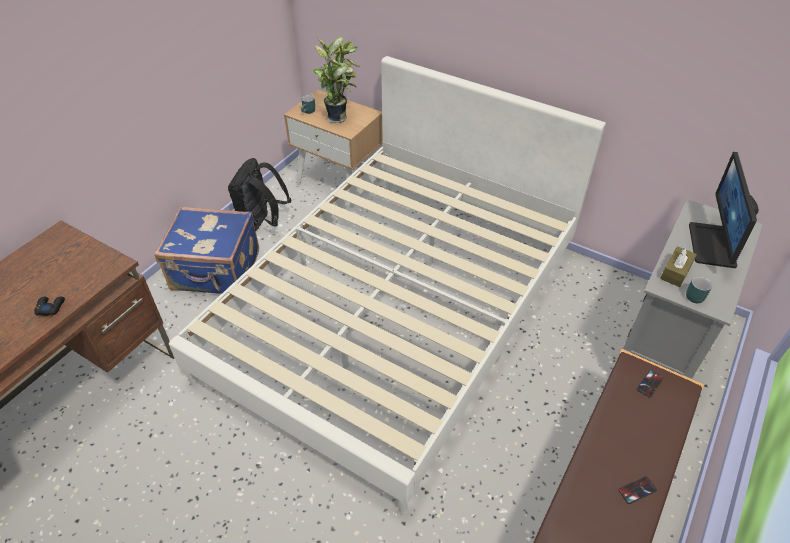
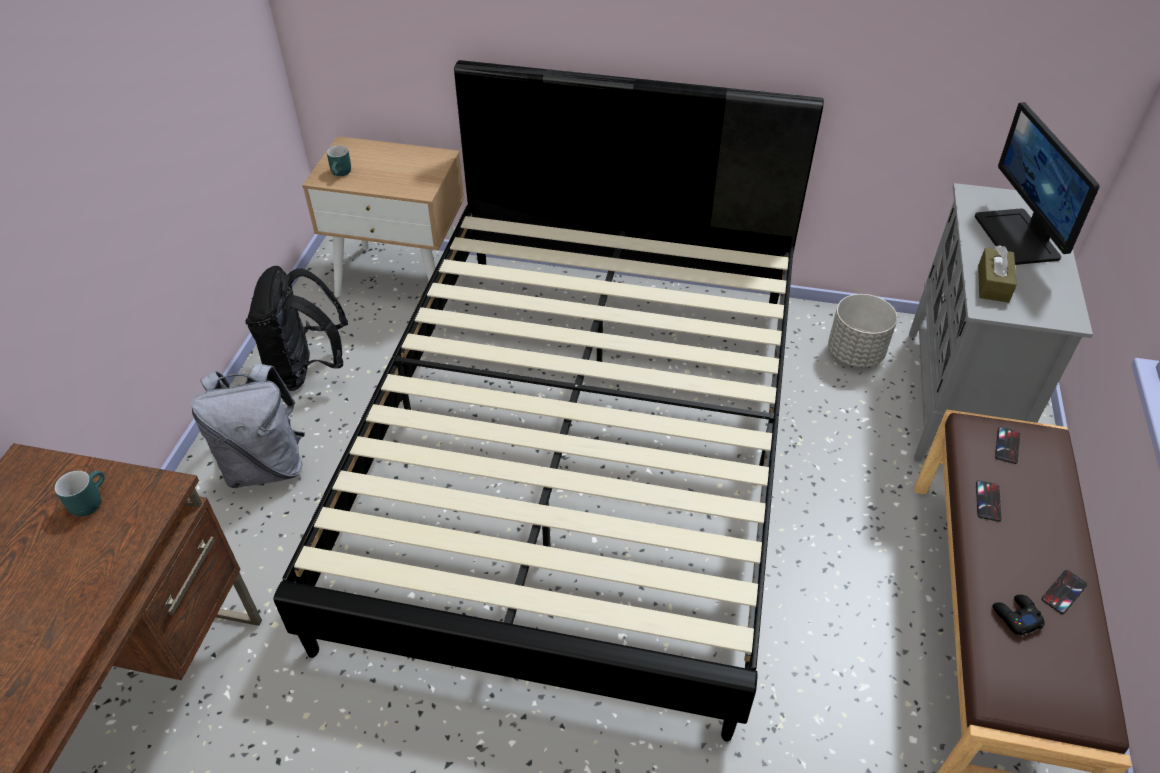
camera: 20 degrees left, 0 degrees up
(50, 307) = (78, 595): black game controller -> black game controller (1016, 617)
(216, 272) = (266, 466): blue suitcase -> grey backpack
(338, 117) = (394, 171): potted plant -> none
(396, 312) = (581, 450): white bed -> black bed
(603, 299) = (855, 353): none -> grey planter
(615, 415) = (988, 501): none -> phone
(695, 295) = (1032, 308): turquoise mug -> turquoise mug (88, 500)

